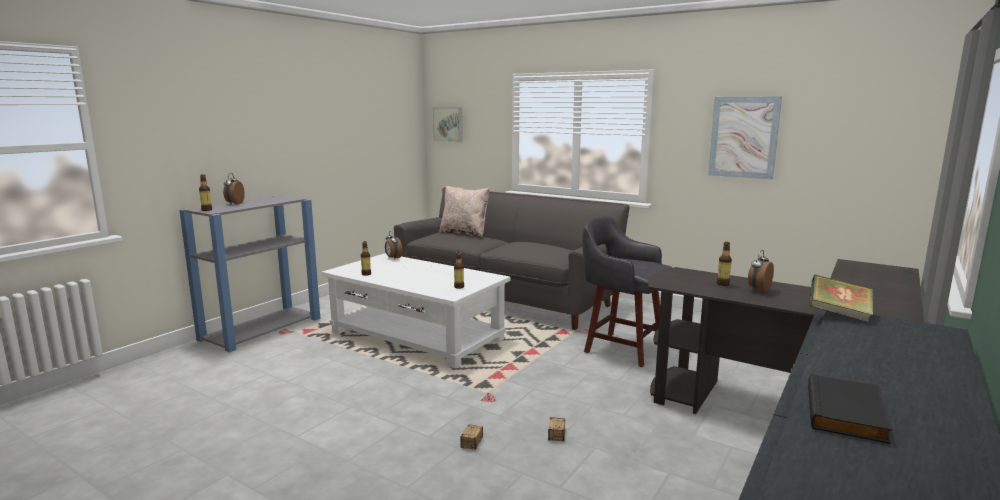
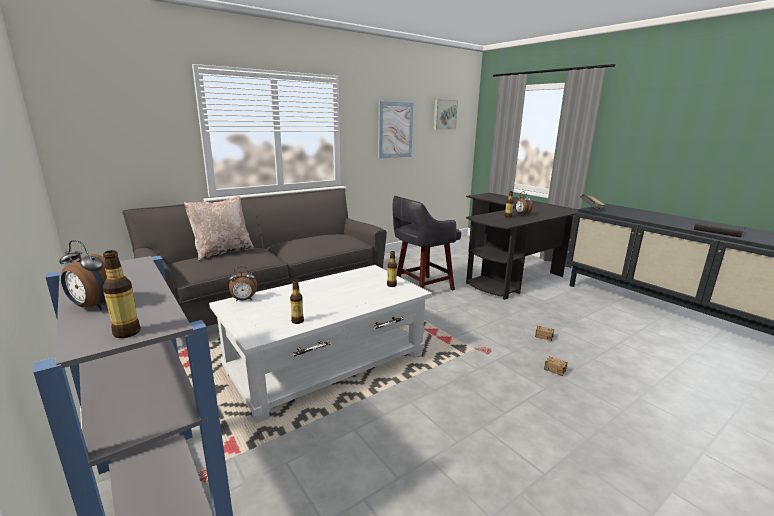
camera: 70 degrees left, 5 degrees up
(448, 124) = (90, 125): picture -> picture (444, 114)

